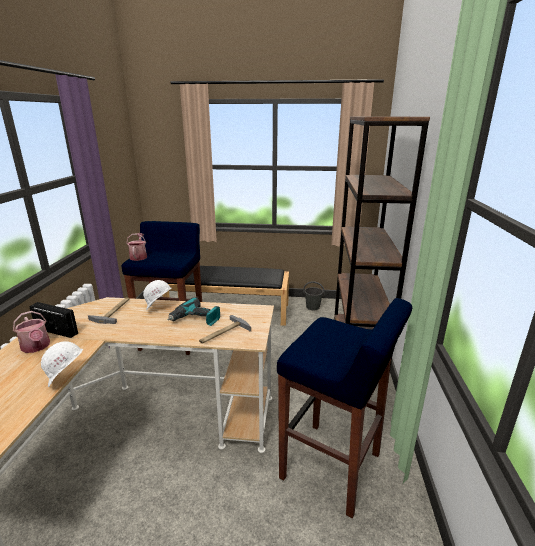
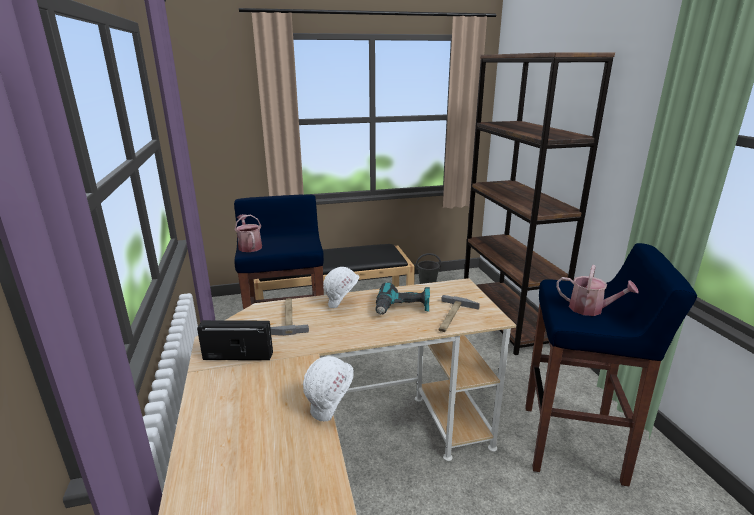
camera: 20 degrees left, 0 degrees up
(36, 347) = (235, 381): watering can -> watering can (591, 309)

